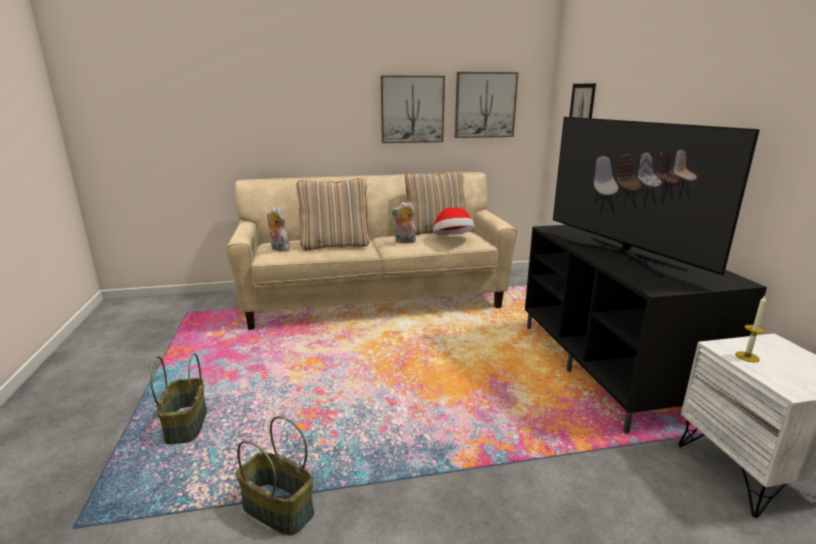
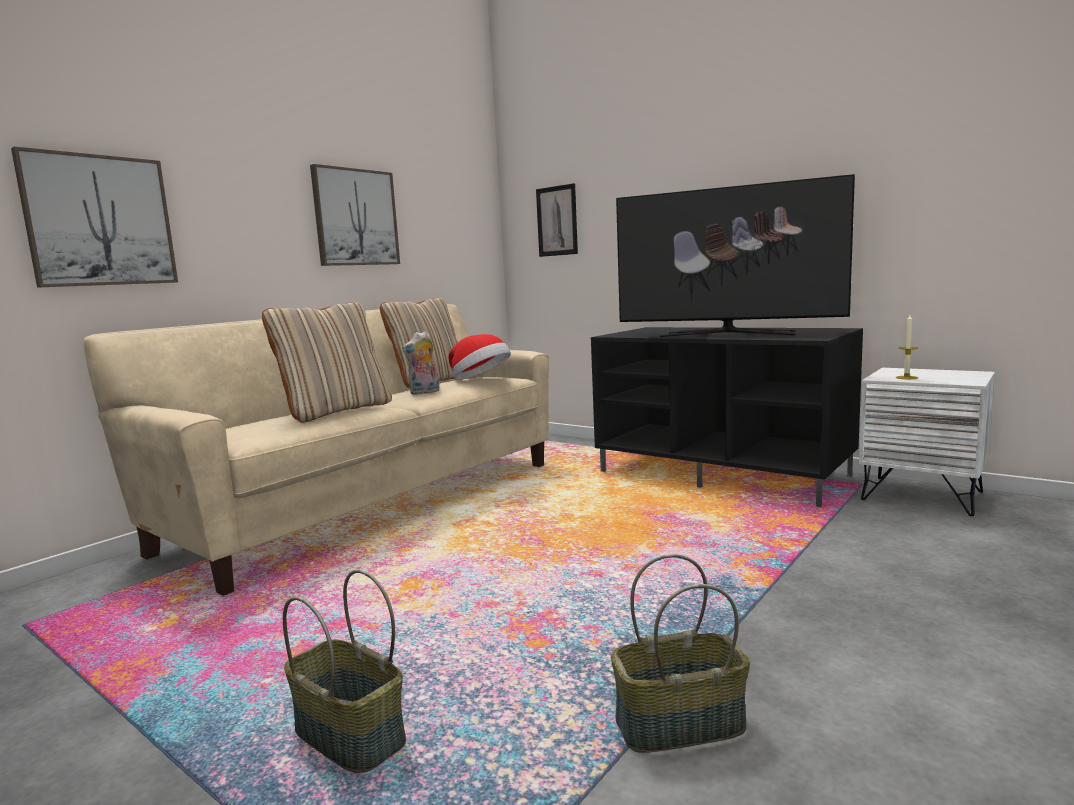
camera: 40 degrees left, 10 degrees down
(278, 249) = (253, 430): plush toy -> none
(485, 105) = (437, 216): picture -> picture (100, 221)

